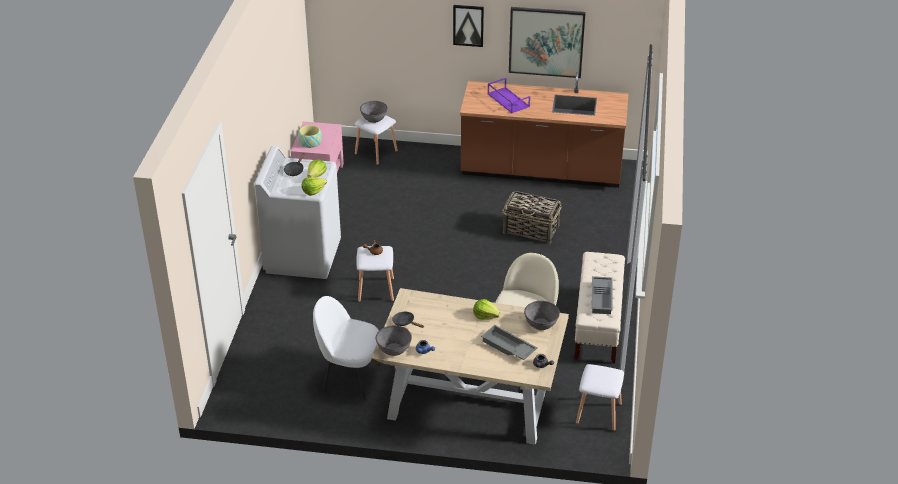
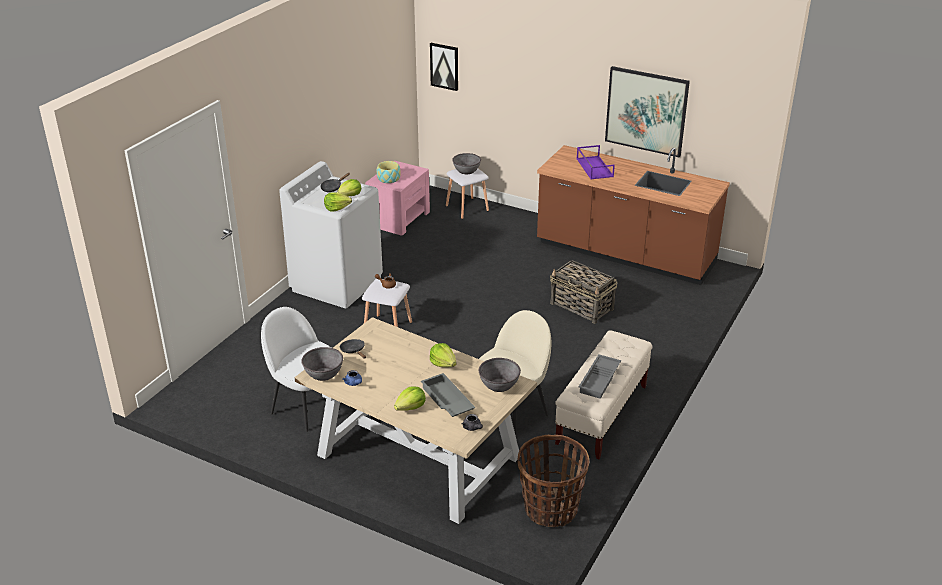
camera: 20 degrees right, 5 degrees down
(468, 25) = (568, 82): picture -> picture (444, 66)
(483, 360) = (411, 407): none -> lettuce
(599, 414) = (550, 509): white stool -> basket

